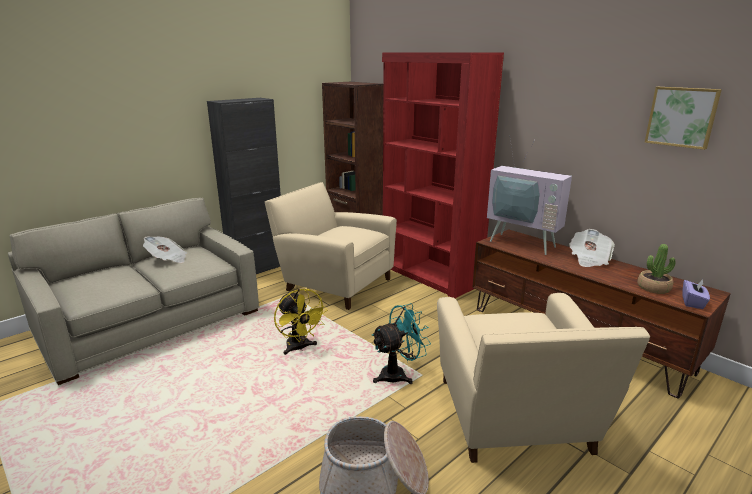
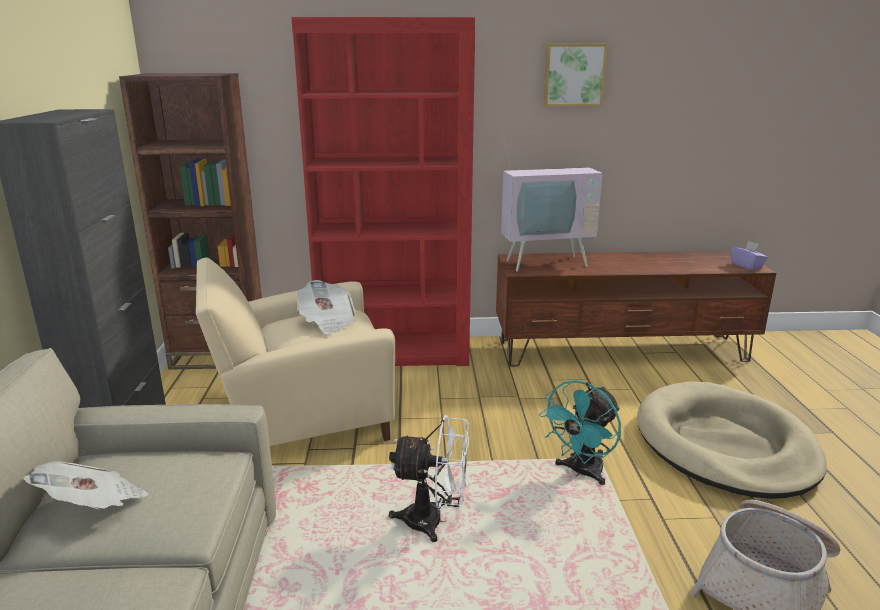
camera: 50 degrees left, 0 degrees up
(299, 348) = (434, 522): yellow fan -> white fan
(398, 374) = (581, 472): turquoise fan -> turquoise fan turned 150 degrees counterclockwise
(516, 420) = (725, 445): beige armchair -> beige dog bed
(589, 259) = (621, 258): newspaper -> newspaper (327, 322)
(653, 288) = (707, 264): potted plant -> none
(682, 117) = (685, 87): picture -> picture (574, 75)

